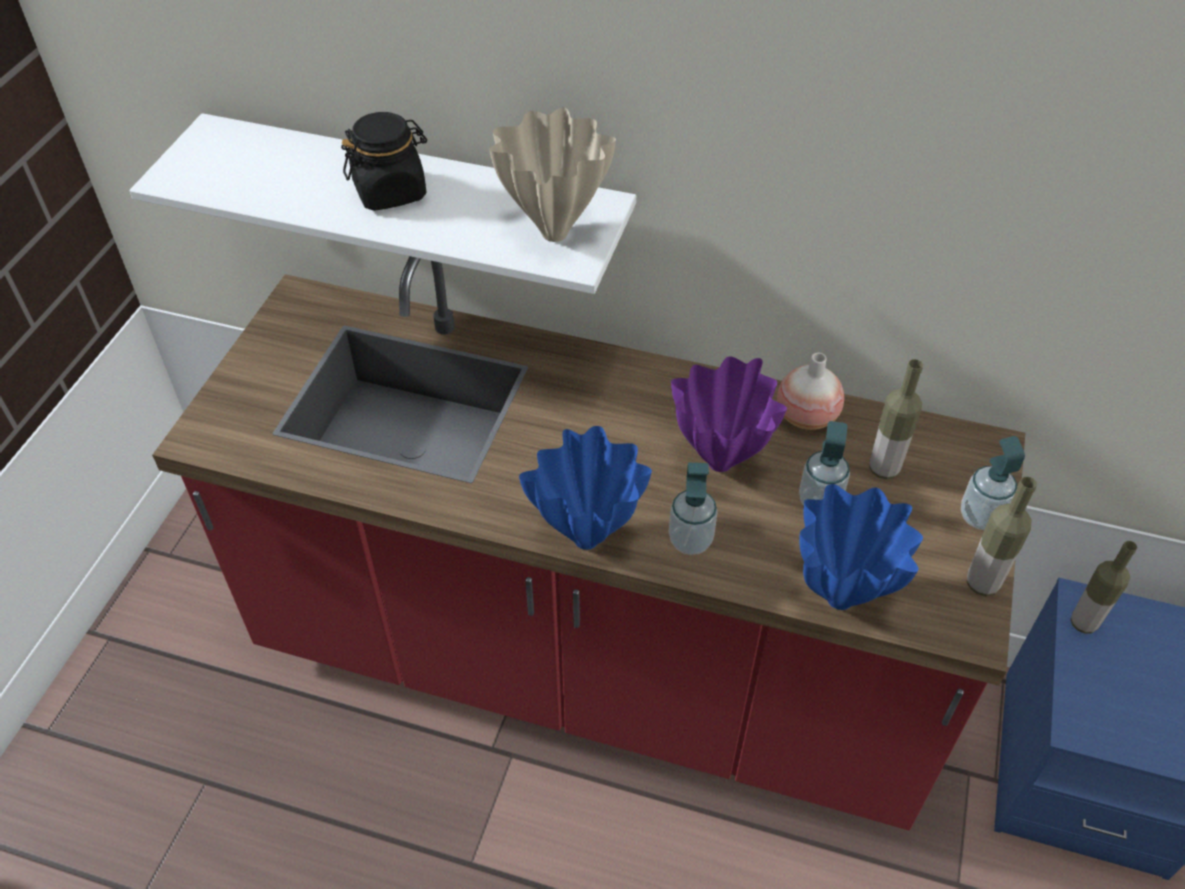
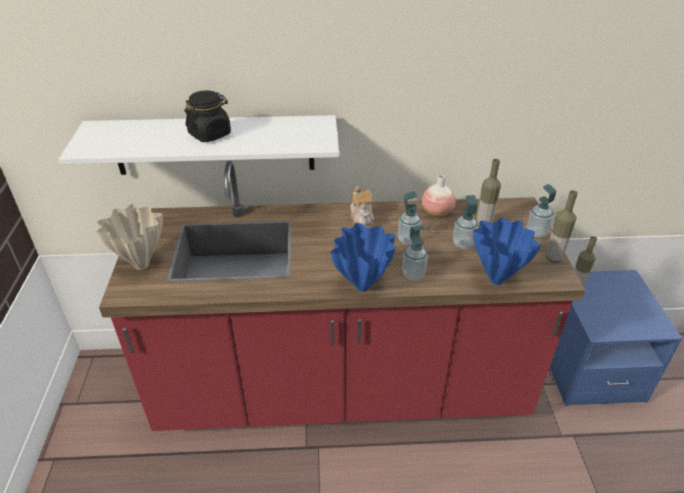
camera: 20 degrees left, 10 degrees down
(555, 232) = (305, 135): beige vase -> beige vase (142, 264)
(656, 396) = (362, 219): none -> teapot
(718, 464) = (408, 240): purple vase -> soap dispenser

